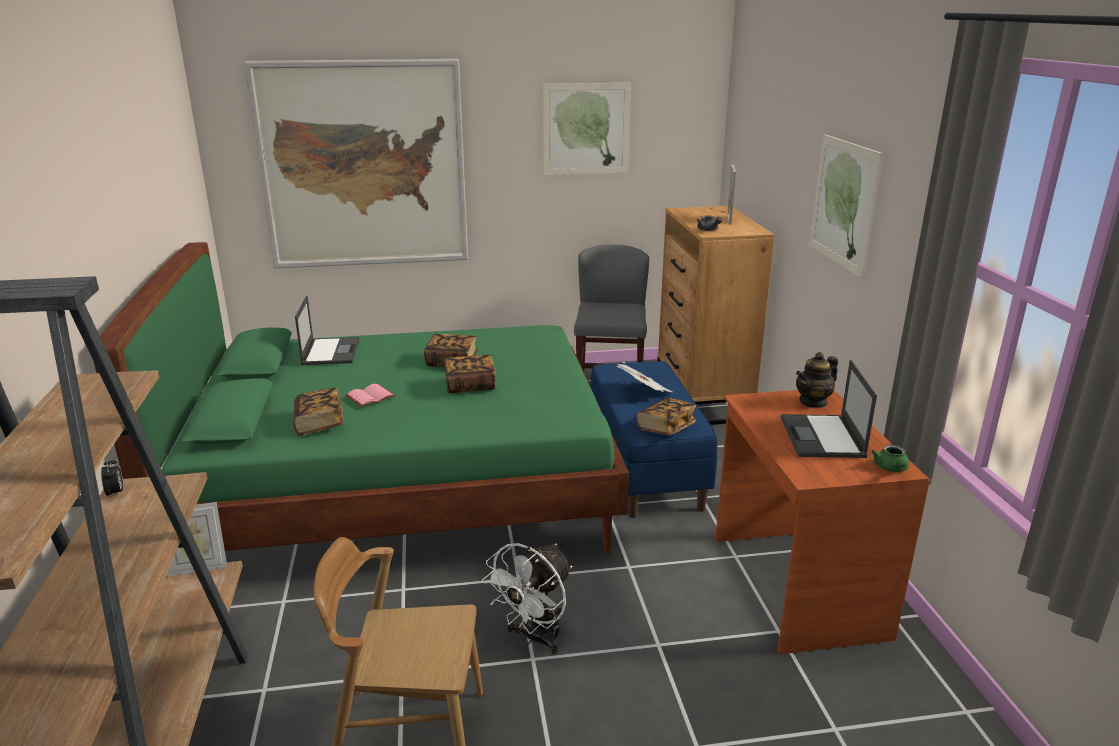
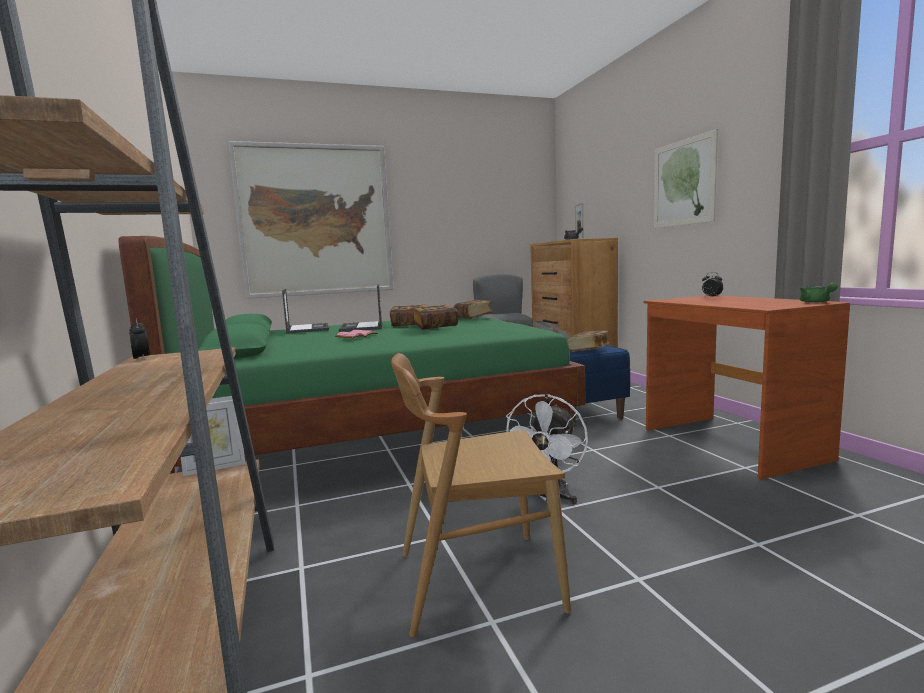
camera: 10 degrees left, 15 degrees down
(319, 423) = (320, 346): book -> book (473, 317)
(586, 129) = (469, 198): picture -> none
(813, 402) = (711, 297): teapot -> alarm clock
(822, 437) = (743, 301): laptop -> laptop (362, 327)

